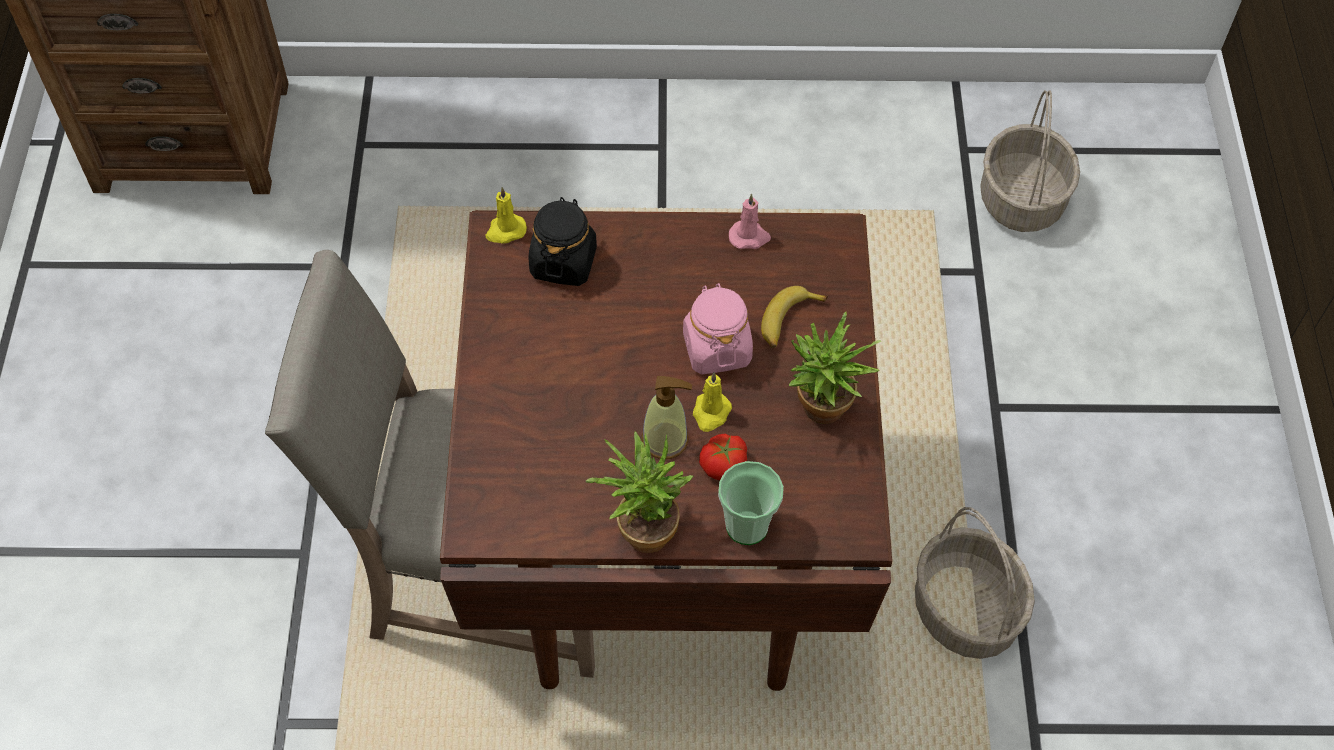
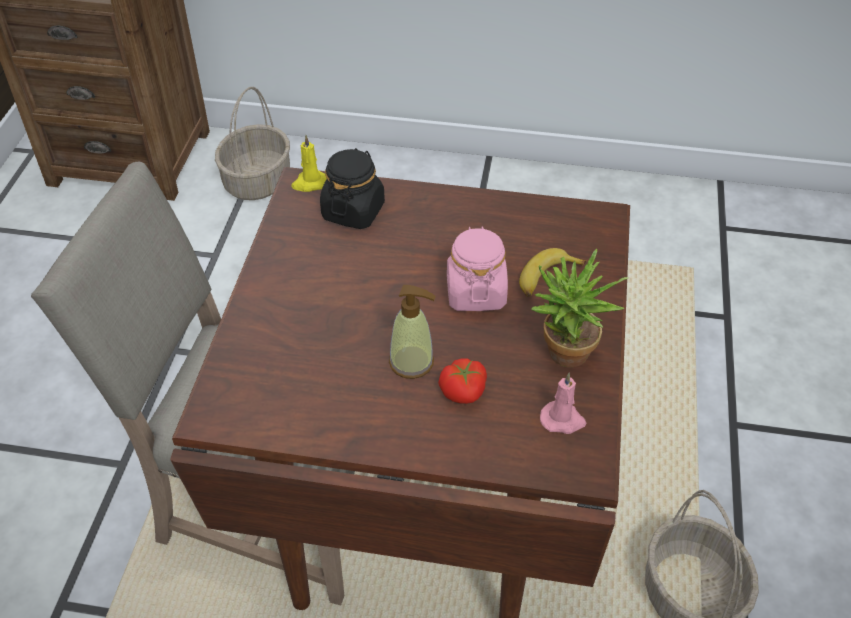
camera: 10 degrees right, 10 degrees down
(641, 527) = (371, 435): potted plant -> none
(711, 413) = (459, 345): yellow candle -> none
(747, 526) = (475, 448): cup -> none
(749, 237) = (522, 210): pink candle -> pink candle (563, 420)
(1022, 200) = (768, 269): basket -> basket (257, 182)

